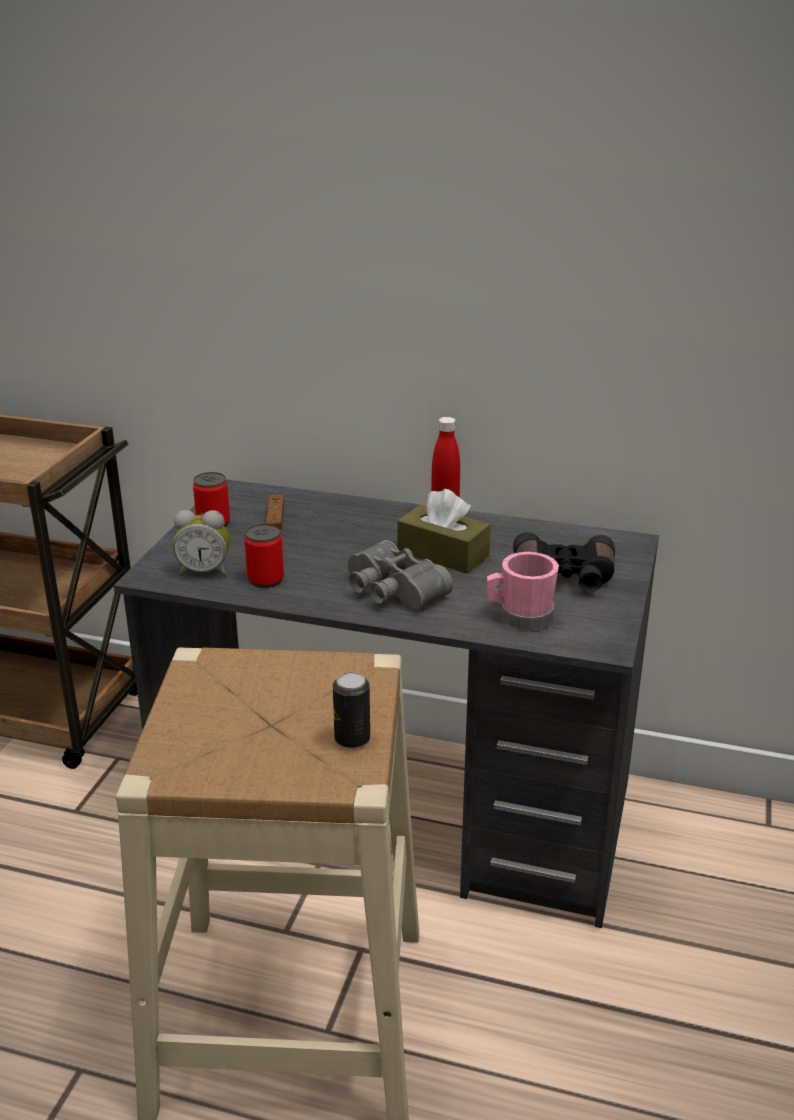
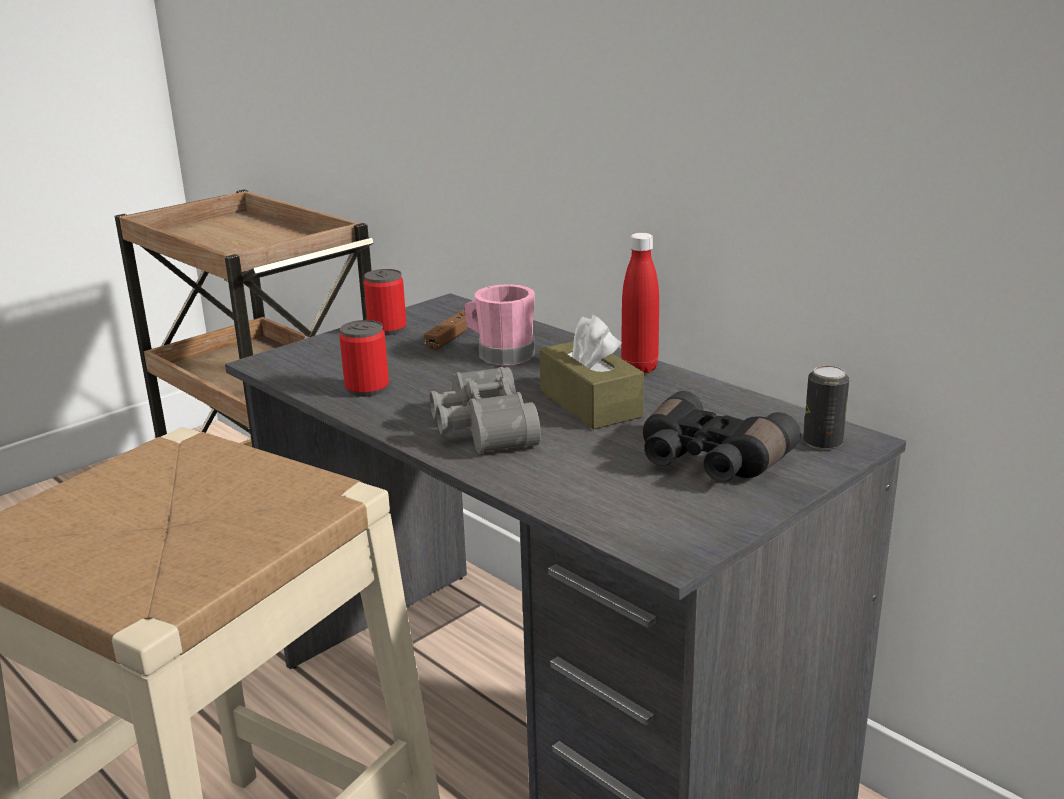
camera: 30 degrees right, 5 degrees down
(204, 571) = (320, 369): alarm clock -> none
(352, 739) = (209, 563): can -> can (822, 442)
(520, 617) = (598, 491): pink mug -> pink mug (500, 354)

